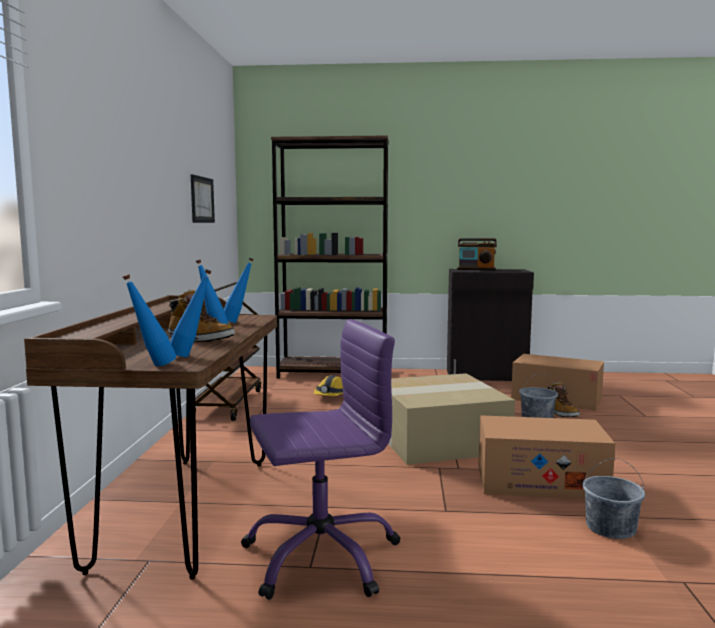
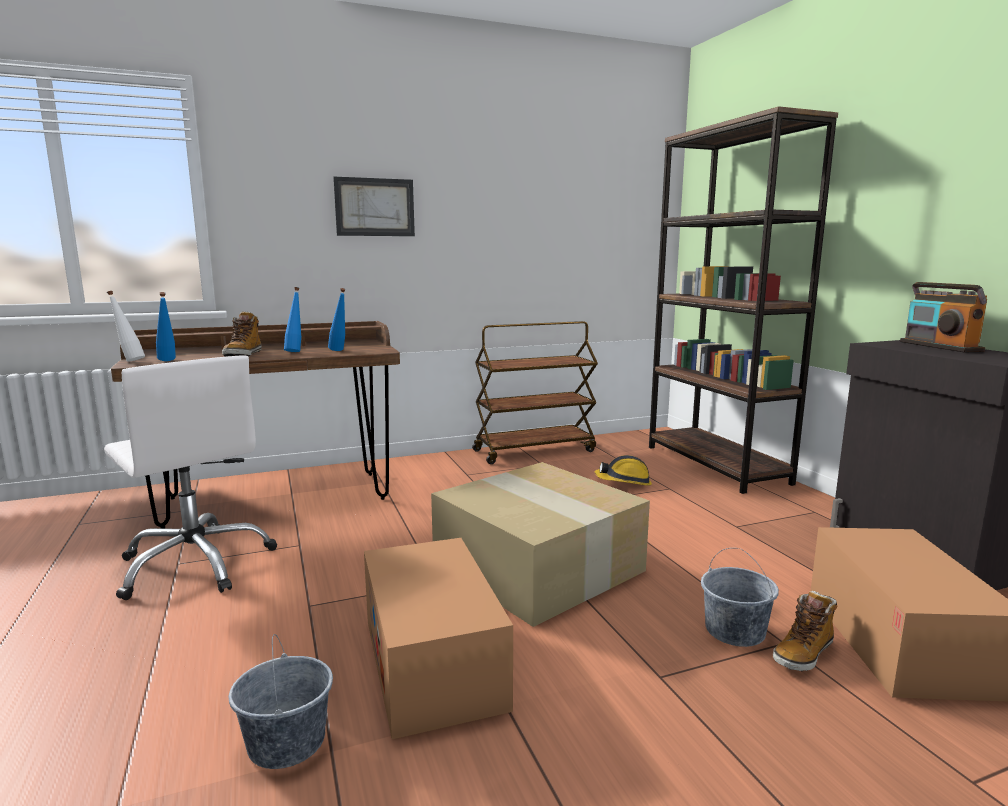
camera: 65 degrees right, 5 degrees up
(152, 366) = (129, 361): blue bottle -> white bottle
(202, 200) = (553, 226): picture -> picture (374, 207)
(321, 556) = (196, 564): purple office chair -> white office chair

